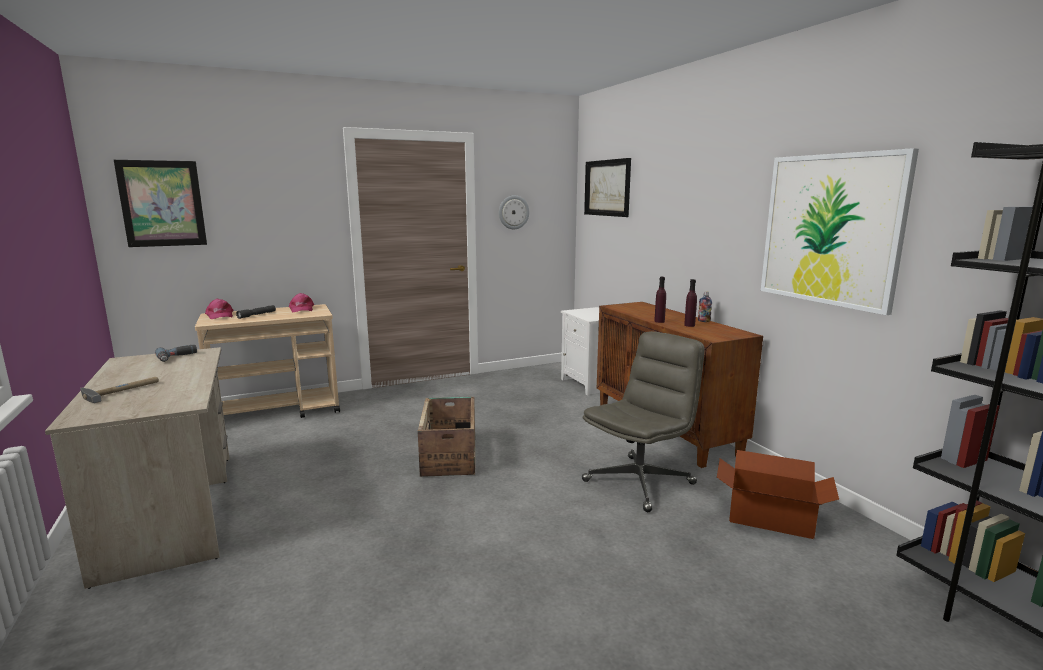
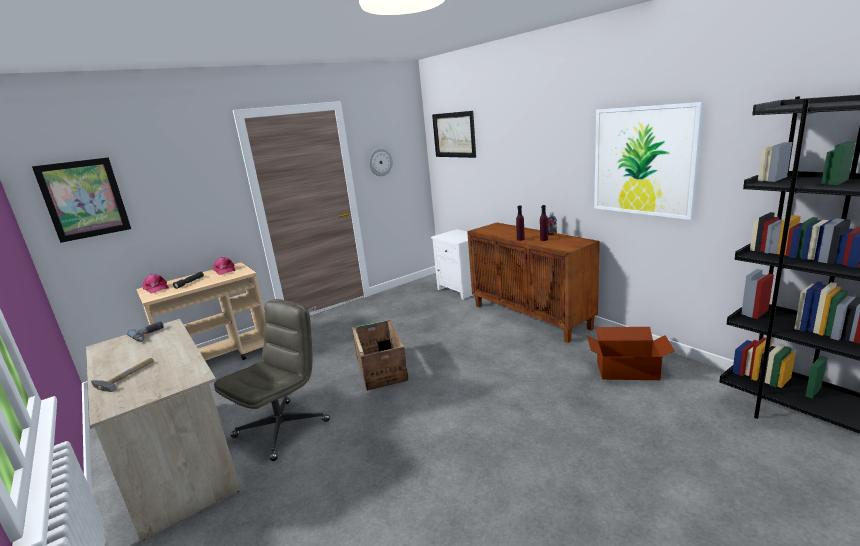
camera: 10 degrees left, 5 degrees up
(639, 482) = (530, 362): grey office chair -> grey office chair (282, 428)

